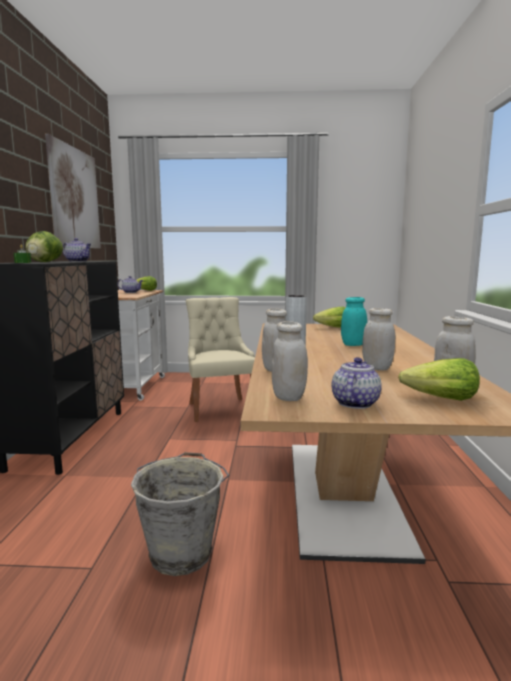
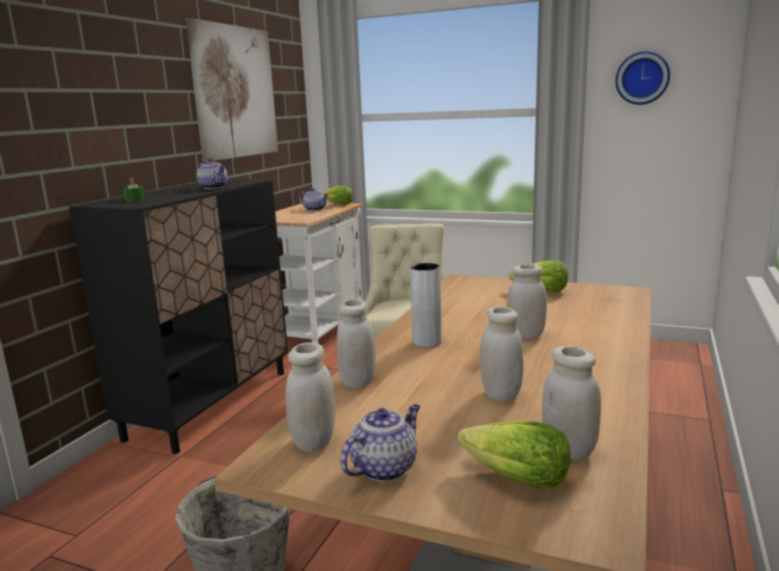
camera: 20 degrees right, 5 degrees up
(44, 262) = (169, 192): lettuce -> none
(349, 210) = (642, 78): none -> wall clock
(353, 344) = (526, 335): turquoise jar -> white jar

